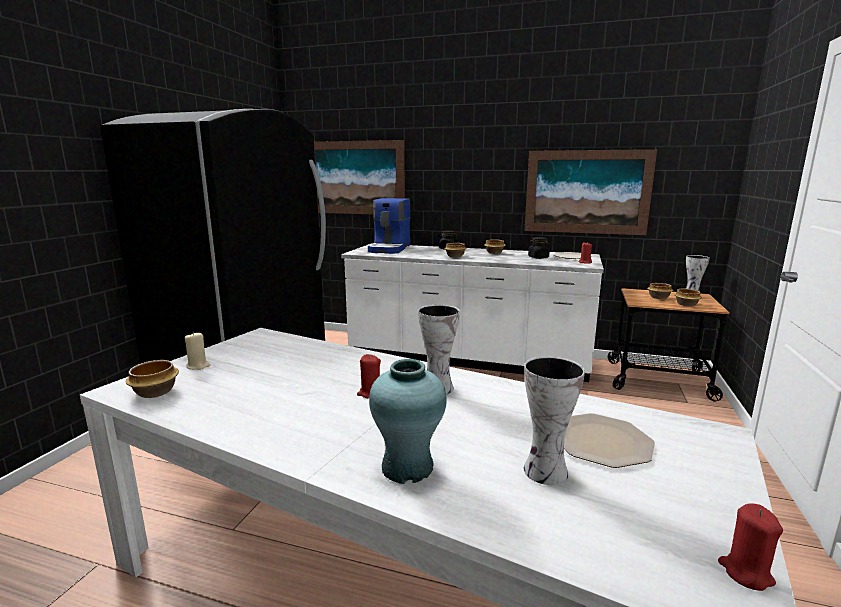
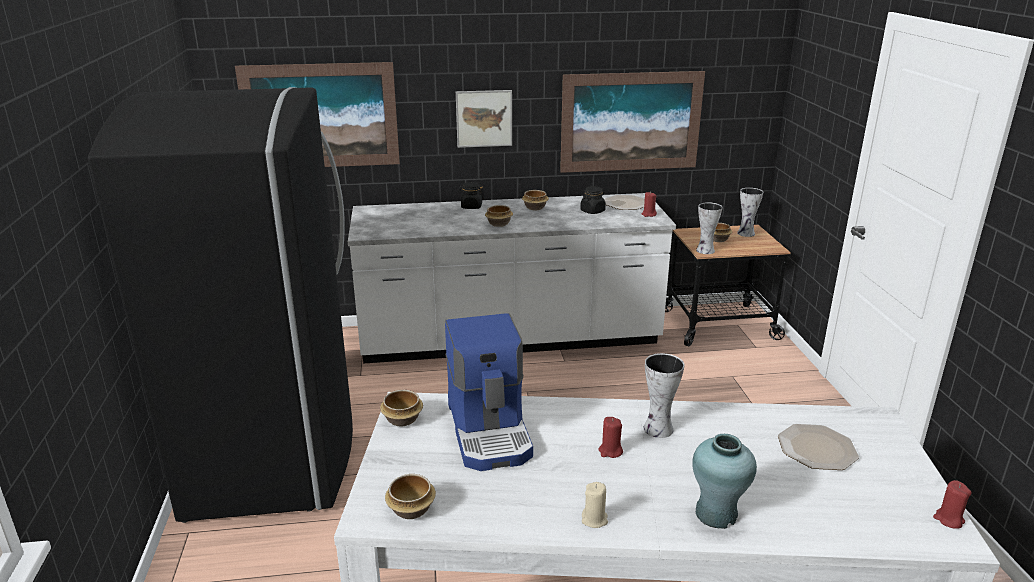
camera: 25 degrees left, 10 degrees up
(198, 366) = (403, 465): beige candle -> beige candle (594, 519)
(390, 248) = (397, 217): coffee machine -> coffee machine (490, 431)
(466, 184) = (484, 118): none -> picture
(543, 471) = (802, 486): vase -> vase (704, 250)
(686, 304) = (749, 246): bowl -> bowl (403, 419)

